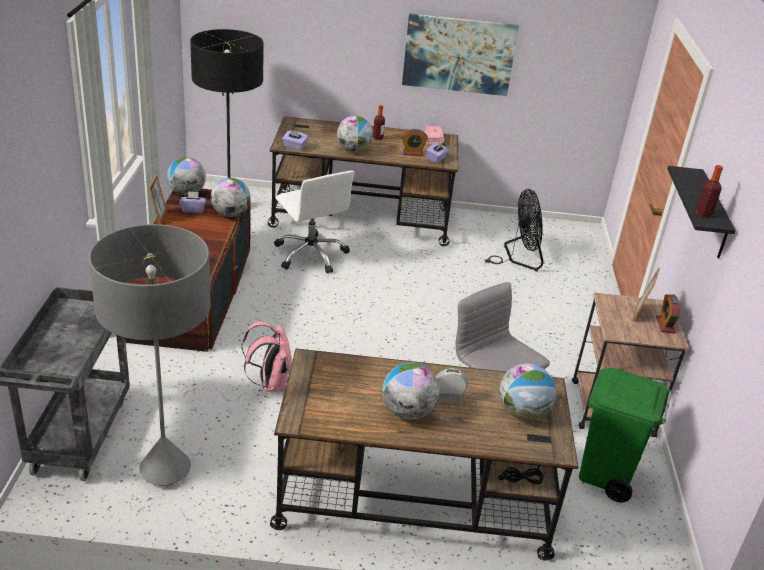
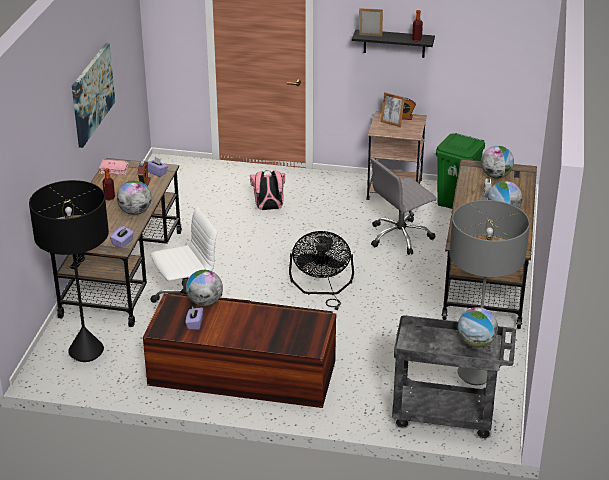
camera: 80 degrees left, 0 degrees up
(159, 216) = (207, 343): picture frame -> picture frame (370, 36)
(187, 193) = (160, 329): globe -> globe (476, 343)
(270, 383) = (374, 329): pink backpack -> pink backpack (268, 208)
(517, 255) = (199, 199): black fan -> black fan (323, 289)

